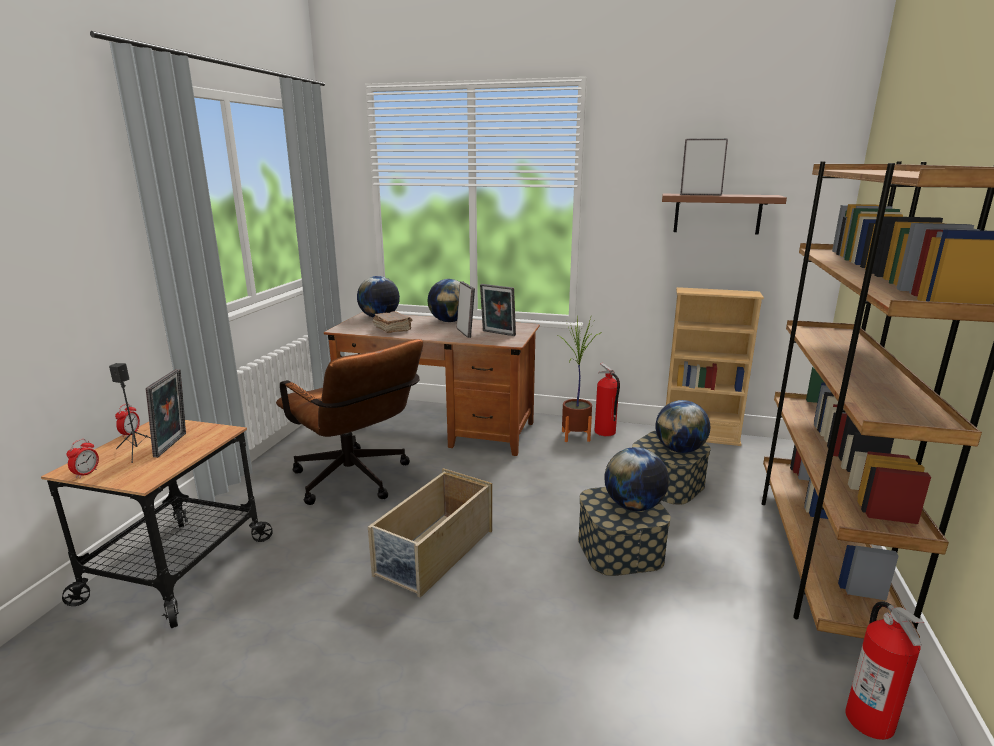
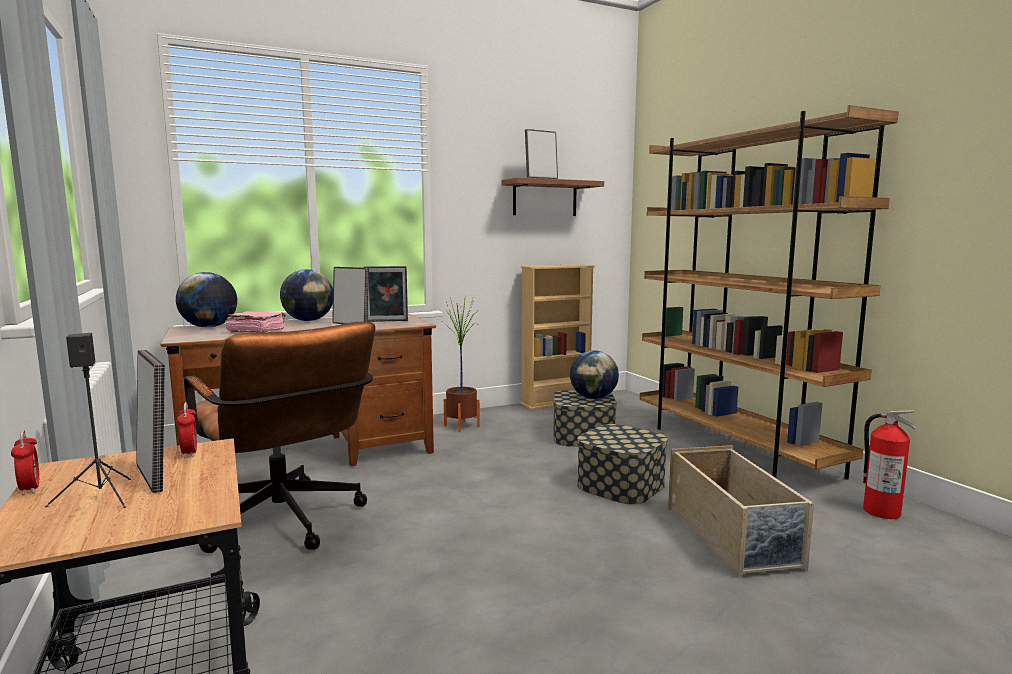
camera: 40 degrees left, 10 degrees down
(86, 473) = (59, 541): alarm clock -> alarm clock (189, 453)
(356, 482) = (286, 525): brown office chair -> brown office chair turned 45 degrees clockwise
(392, 329) = (256, 331): brown book -> pink book
(434, 553) = (480, 547): beige storage box -> beige storage box (732, 536)
(605, 432) = (481, 417): fire extinguisher -> none
(634, 506) = (629, 435): globe -> none

